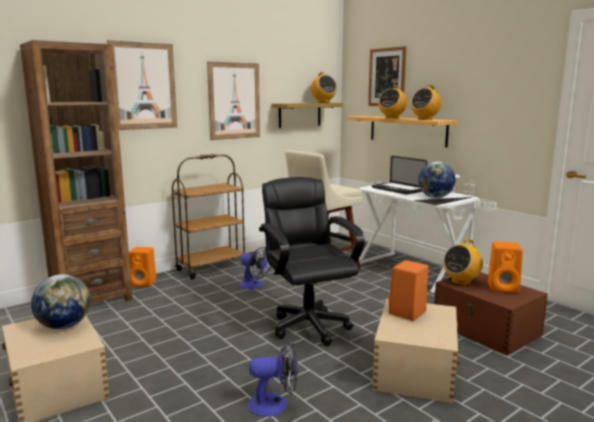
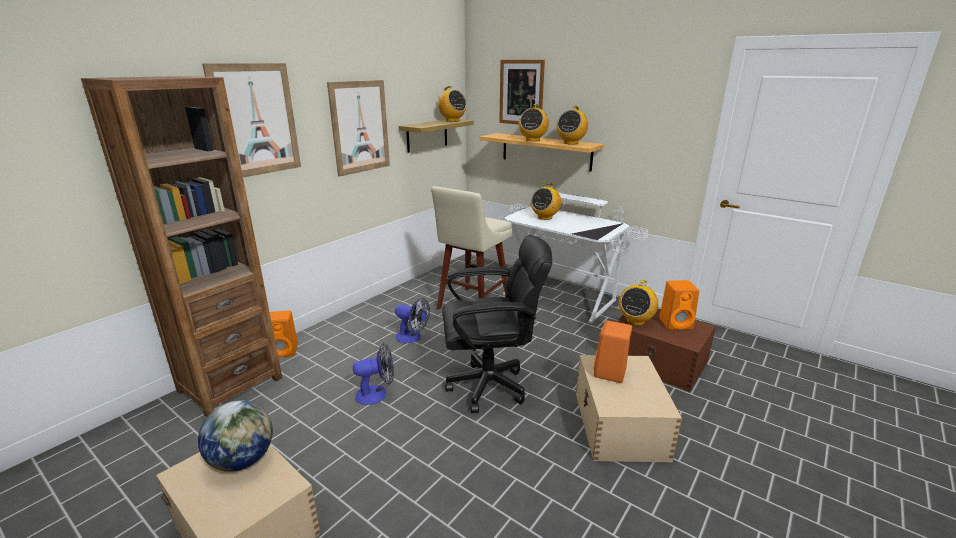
camera: 15 degrees left, 10 degrees up
(211, 268) = (354, 319): brown cart -> none
(275, 404) = (508, 501): fan -> fan (377, 393)
(307, 326) = (492, 386): black office chair -> black office chair turned 120 degrees clockwise
(398, 189) = (545, 217): laptop -> radio
(435, 197) = (588, 227): globe -> none

